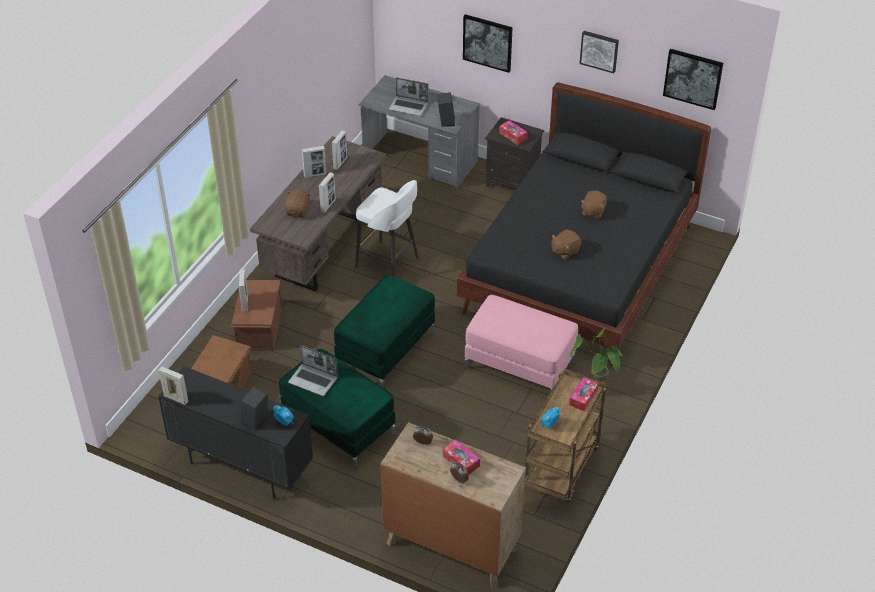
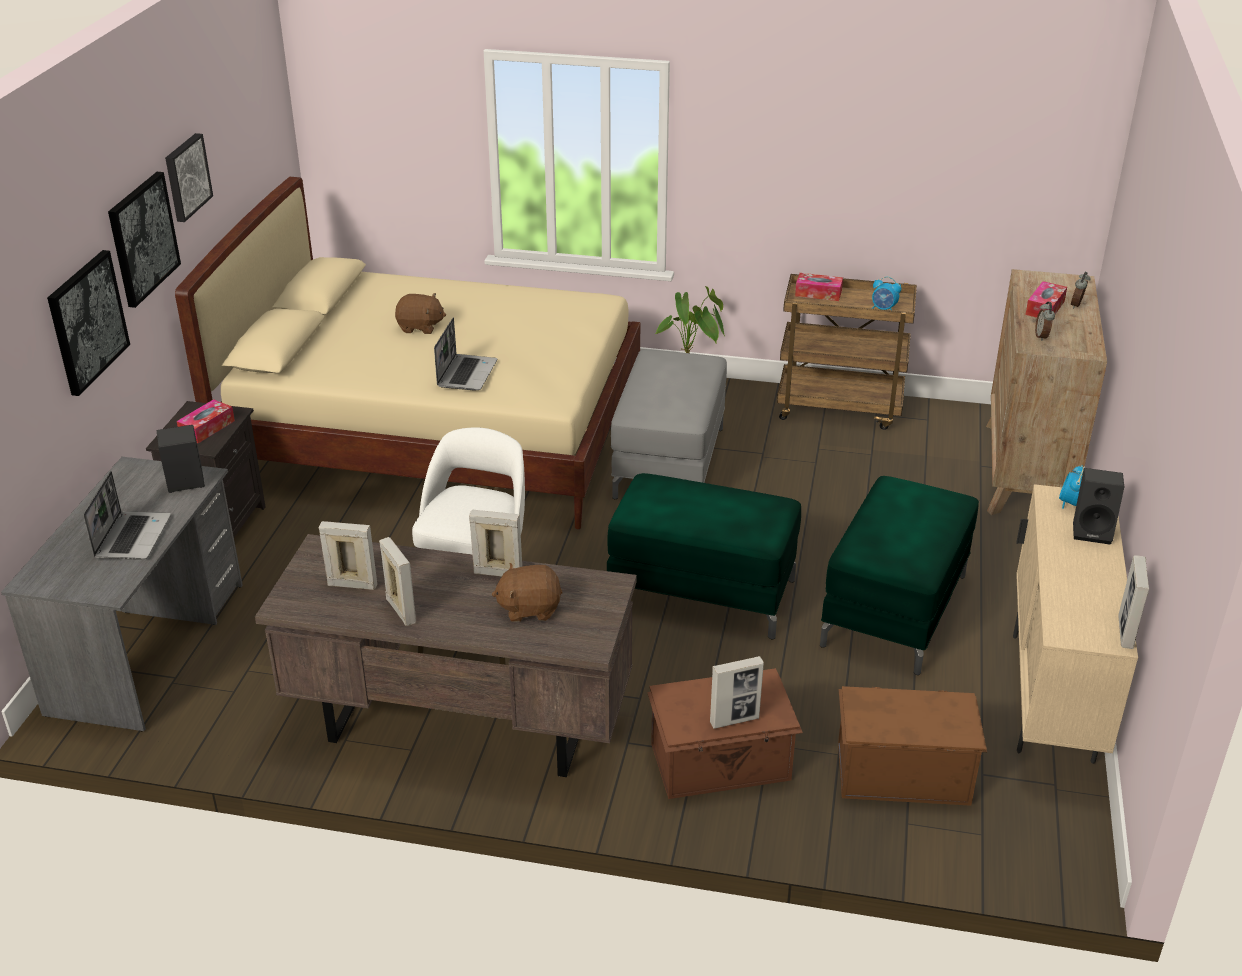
camera: 105 degrees left, 10 degrees down
(242, 467) = (1051, 697): black cabinet -> beige cabinet
(313, 380) = (913, 547): laptop -> laptop (466, 373)
(520, 365) = (669, 461): pink ottoman -> grey ottoman
(565, 251) = (523, 339): brown plush toy -> none
(580, 269) = (437, 436): black bed -> beige bed
(693, 78) = (257, 119): picture -> picture (142, 238)

